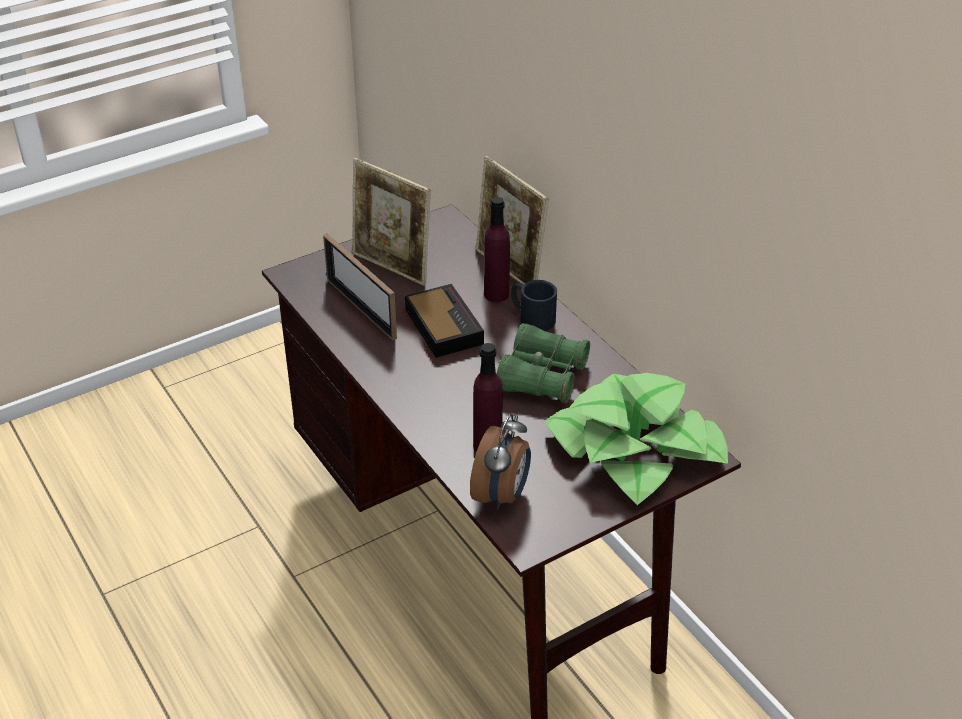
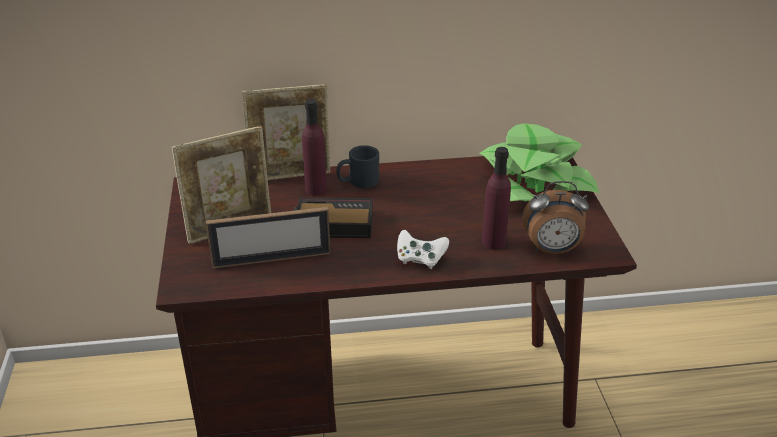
camera: 65 degrees left, 5 degrees down
(421, 401) = (420, 259): none -> white game controller
(502, 495) = (552, 250): alarm clock -> alarm clock turned 135 degrees clockwise
(542, 377) = (431, 196): green binoculars -> none

